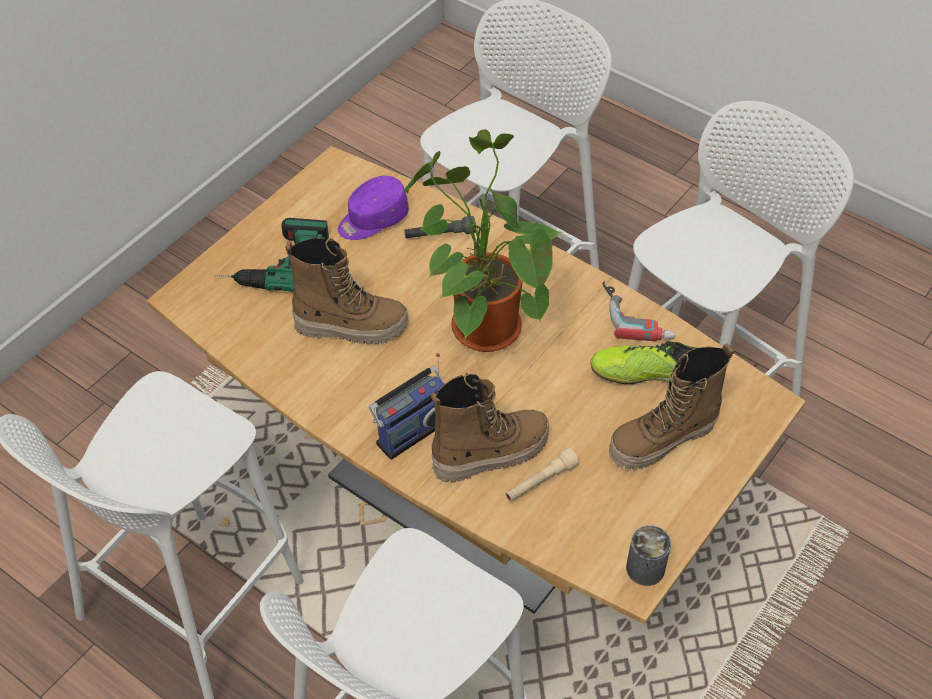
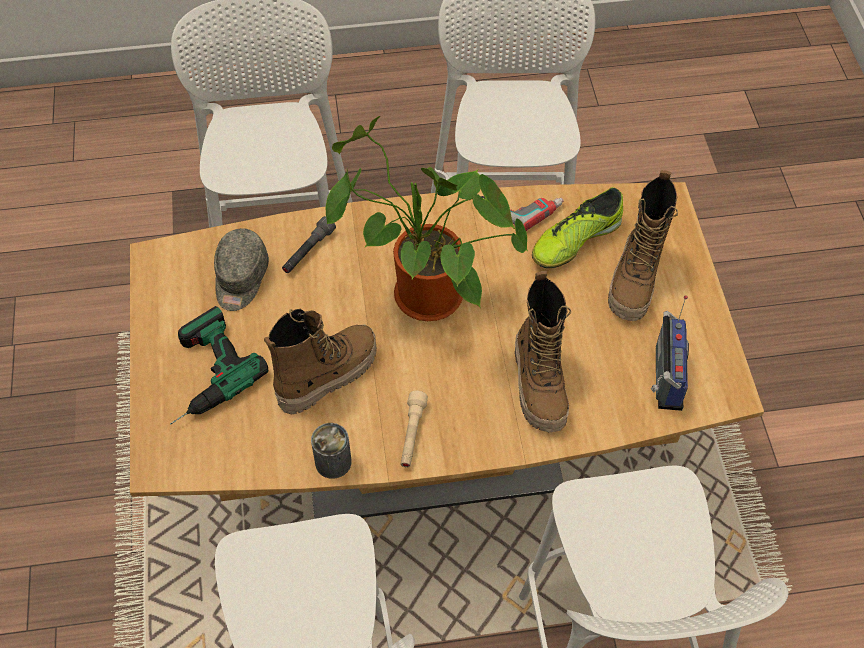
camera: 45 degrees left, 5 degrees up
(372, 220) = (240, 279): purple cap -> grey cap
(410, 429) = (466, 416): radio -> radio (665, 377)
(490, 453) = (540, 385): boot -> boot turned 150 degrees clockwise
(540, 482) = (596, 376): beige flashlight -> beige flashlight (412, 434)
(645, 568) = (725, 377): can -> can (333, 462)

